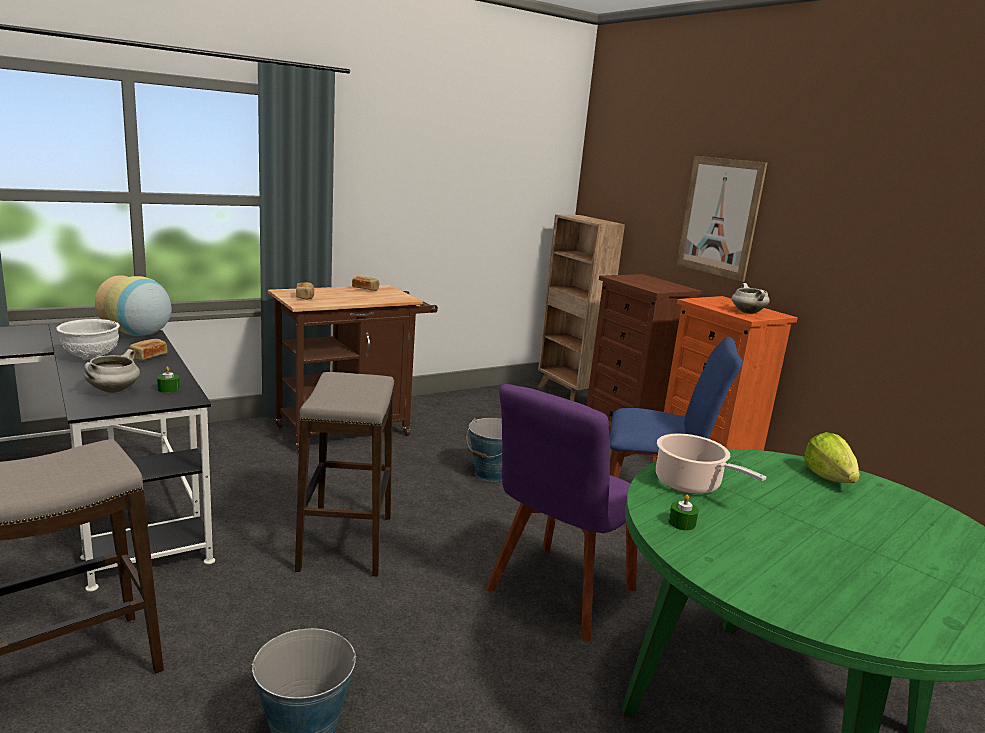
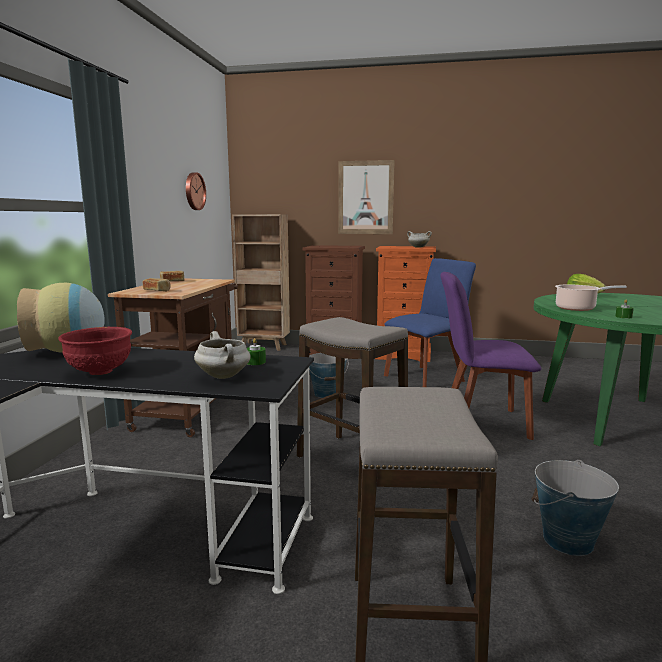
camera: 45 degrees left, 5 degrees down
(90, 357) = (99, 372): white bowl -> red bowl
(148, 357) = (148, 357): bread -> none
(486, 183) = (194, 191): none -> wall clock
(558, 593) = (480, 423): purple chair -> purple chair turned 105 degrees clockwise

